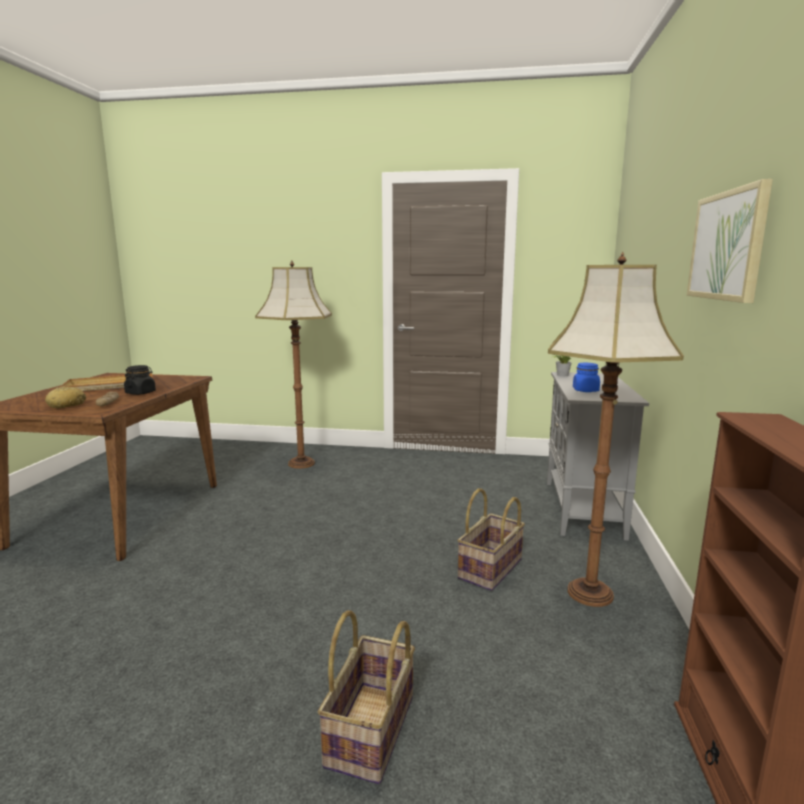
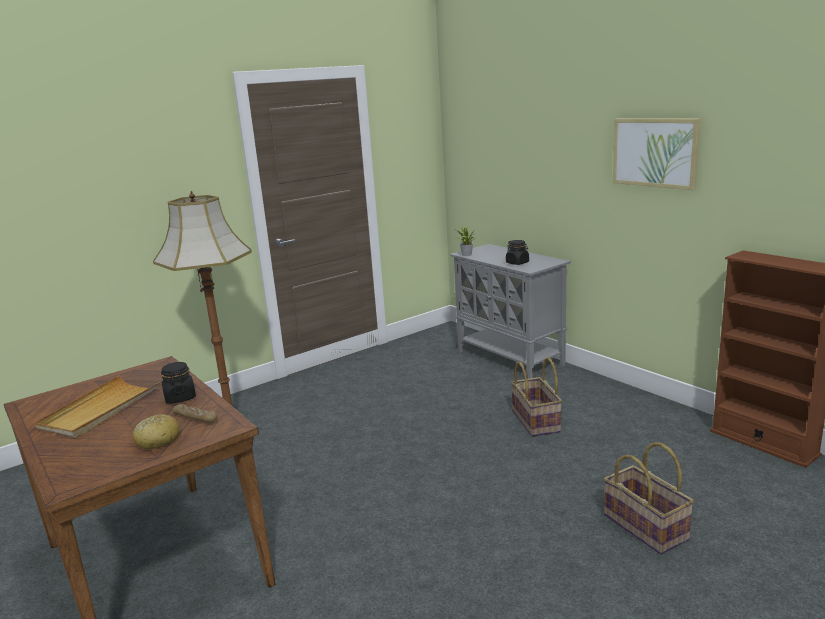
camera: 45 degrees left, 5 degrees up
(585, 390) = (517, 263): blue jar -> black jar
(588, 592) = (599, 404): floor lamp -> none

